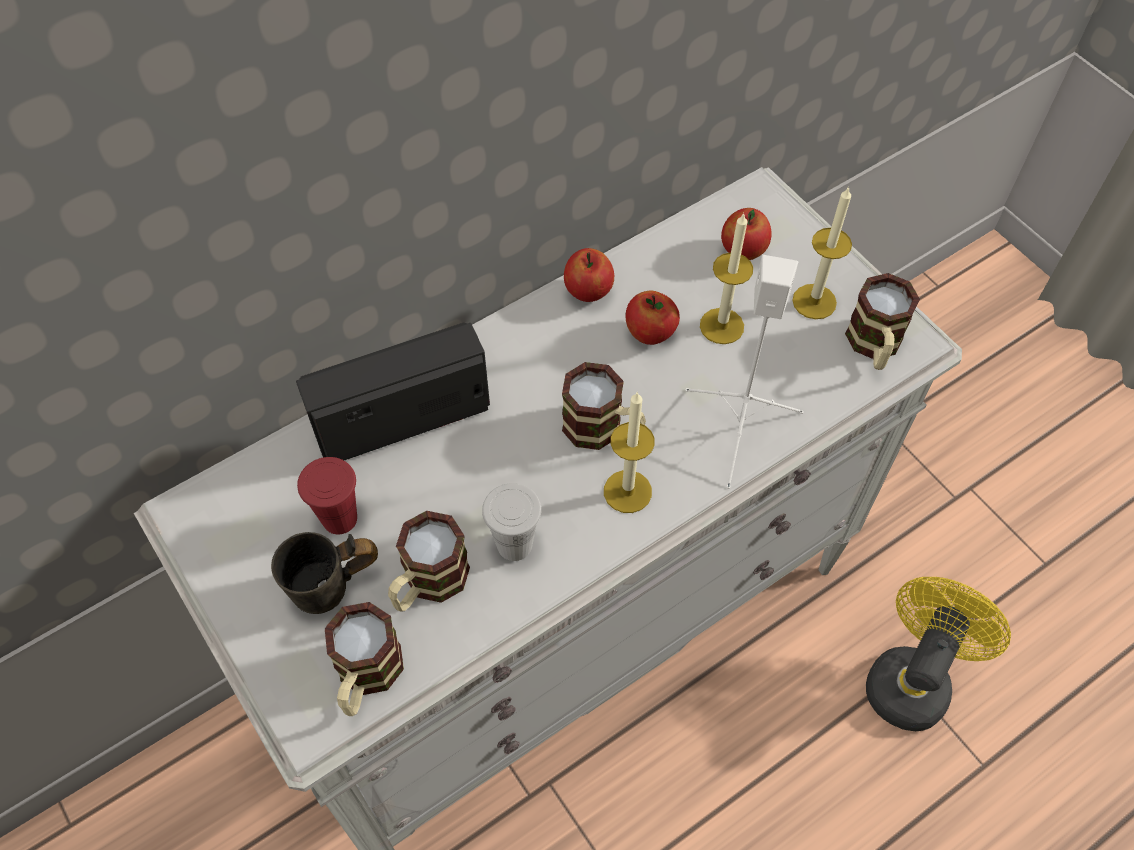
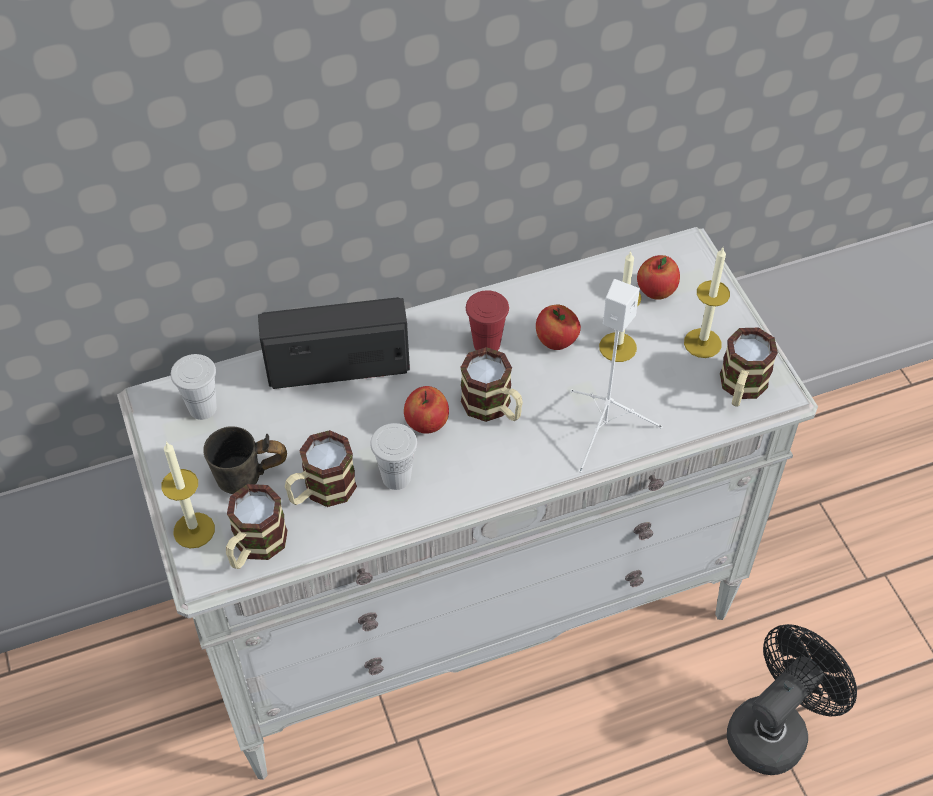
camera: 15 degrees right, 5 degrees down
(249, 508) = (202, 408): none -> white cup
(339, 518) = (268, 430): red cup -> red cup (486, 344)
(588, 292) = (516, 299): apple -> apple (427, 424)
(627, 491) = (498, 457): candle -> candle (194, 530)
(912, 678) = (774, 728): yellow fan -> black fan

